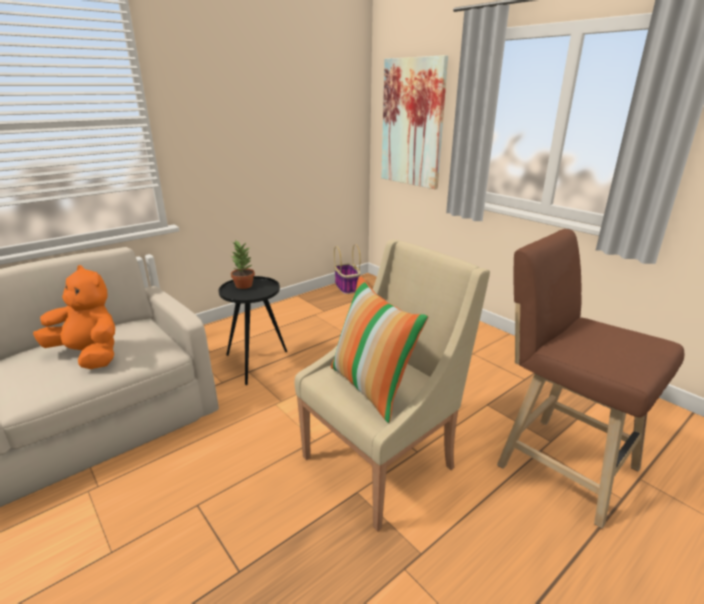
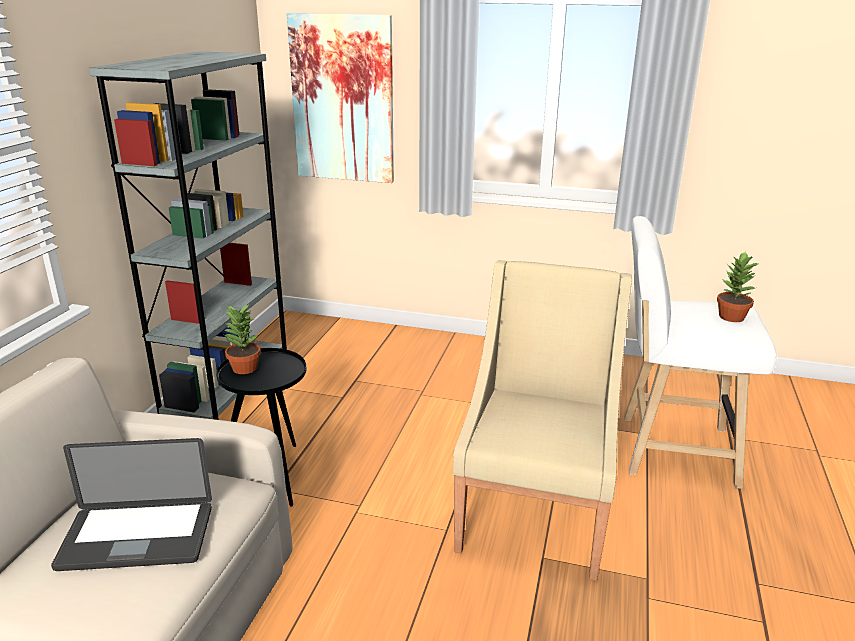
camera: 35 degrees left, 0 degrees up
(89, 355) = (137, 537): orange plush toy -> laptop
(285, 310) = (229, 394): none -> grey bookcase
(347, 287) = (278, 337): basket -> none
(372, 387) = (548, 431): pillow -> none
(560, 462) = (669, 449): brown stool -> white stool
(630, 348) = (731, 317): none -> potted plant

